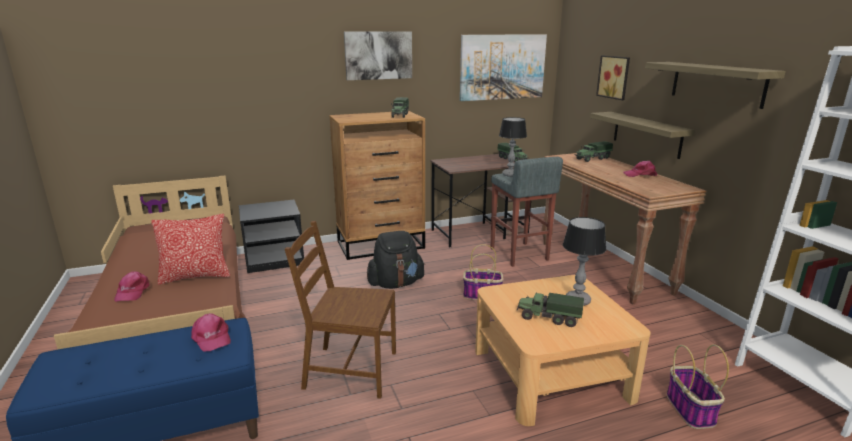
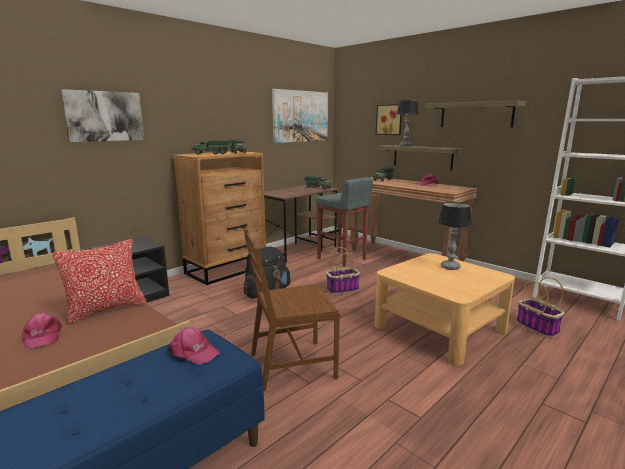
camera: 25 degrees left, 5 degrees down
(378, 55) = (211, 102): picture -> picture (104, 116)
(510, 174) = (330, 196): table lamp -> table lamp (405, 146)
(548, 318) = (446, 280): toy truck -> toy truck (211, 154)

